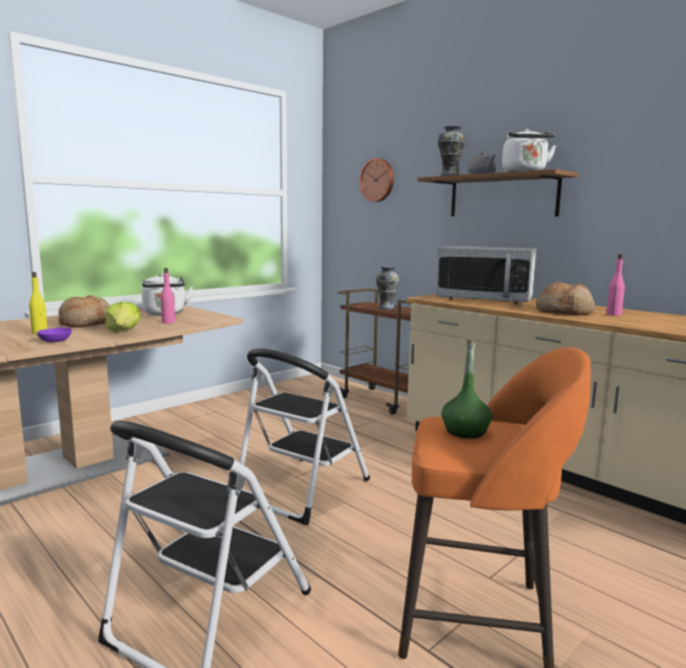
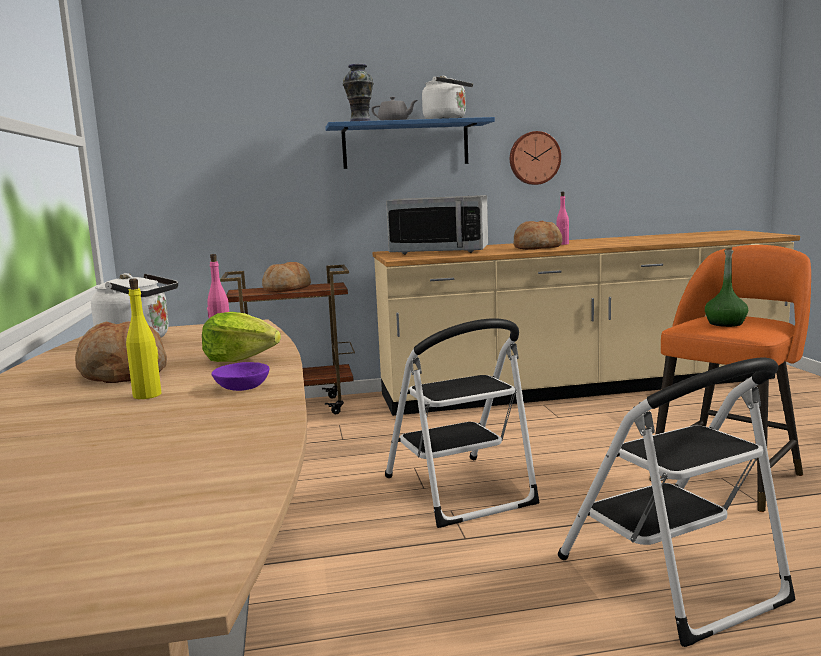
camera: 55 degrees left, 0 degrees up
(378, 180) = (218, 125): wall clock -> wall clock (534, 158)
(386, 308) = (287, 289): vase -> bread
(485, 299) = (440, 251): microwave -> microwave turned 45 degrees clockwise
(502, 196) = (405, 145): brown shelf -> blue shelf

